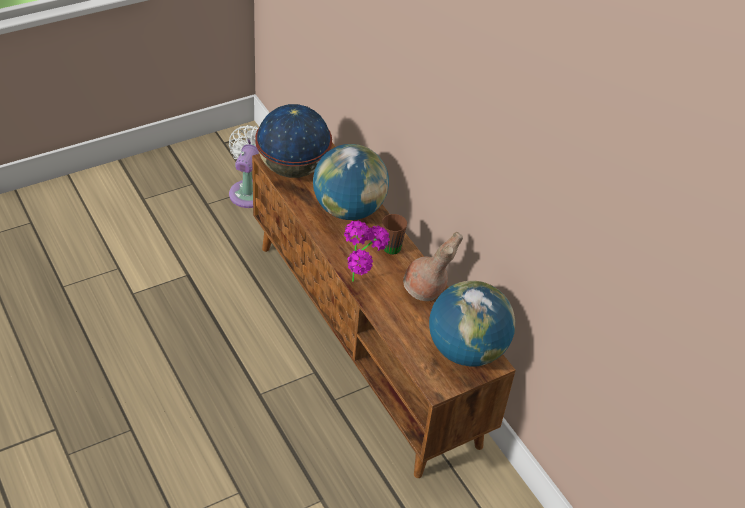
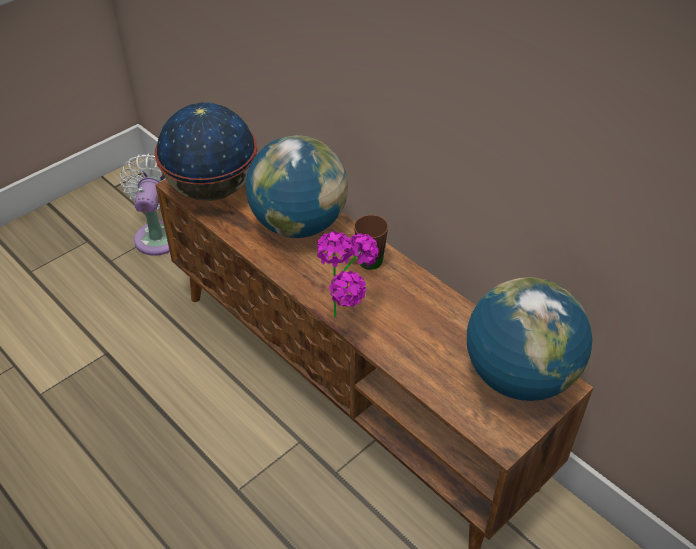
camera: 10 degrees left, 0 degrees up
(425, 291) = (434, 307): brown vase -> none

